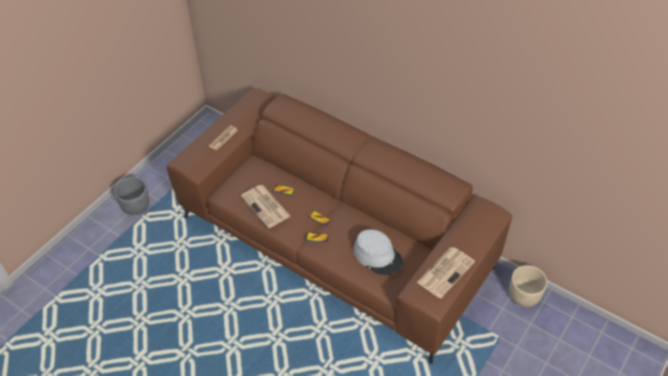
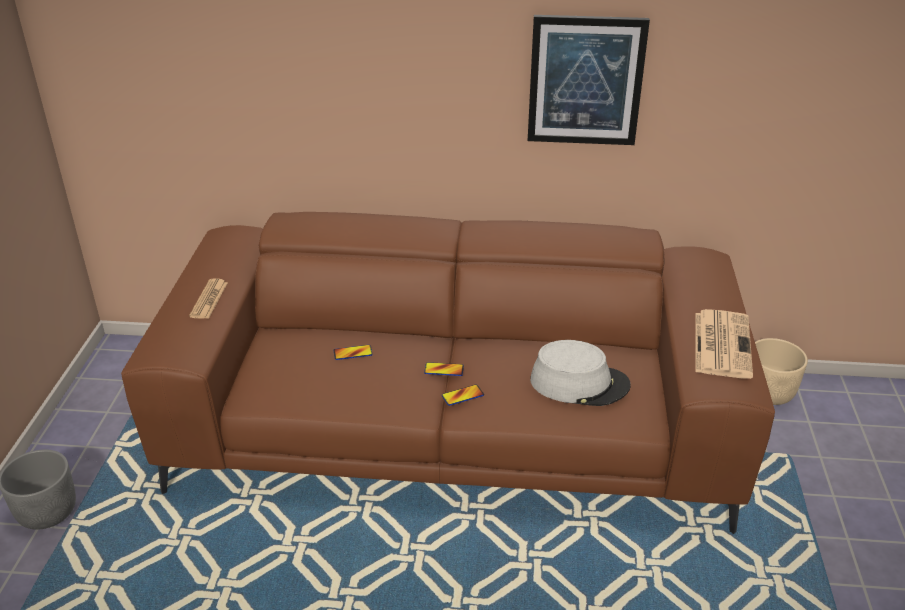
camera: 30 degrees left, 15 degrees down
(266, 206) = (341, 384): newspaper -> none
(441, 94) = (585, 80): none -> picture

